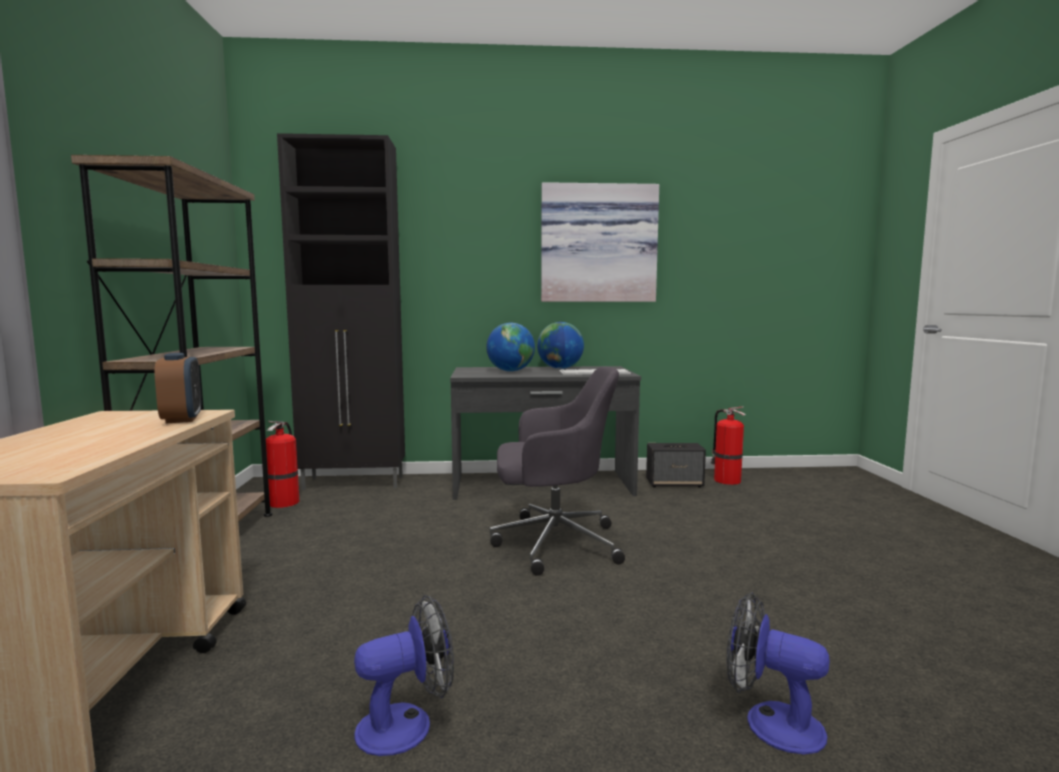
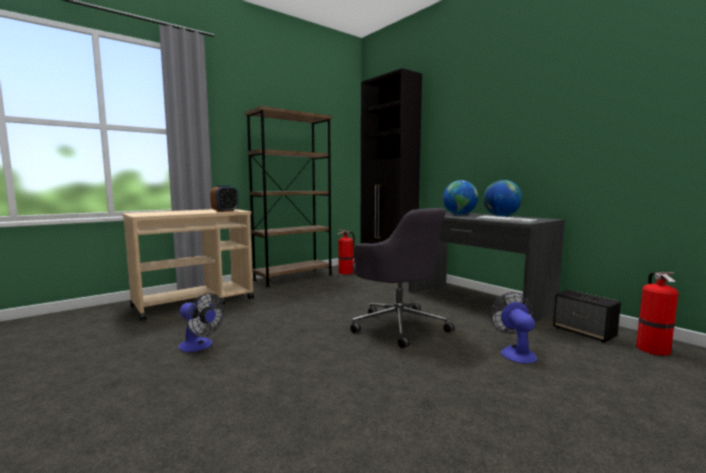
camera: 55 degrees right, 0 degrees up
(598, 244) = (552, 114): picture -> none
(770, 722) = (261, 433): fan -> fan (515, 352)

